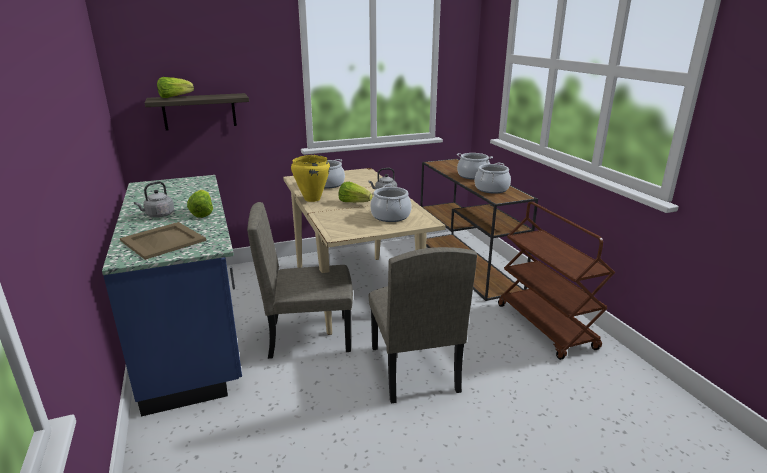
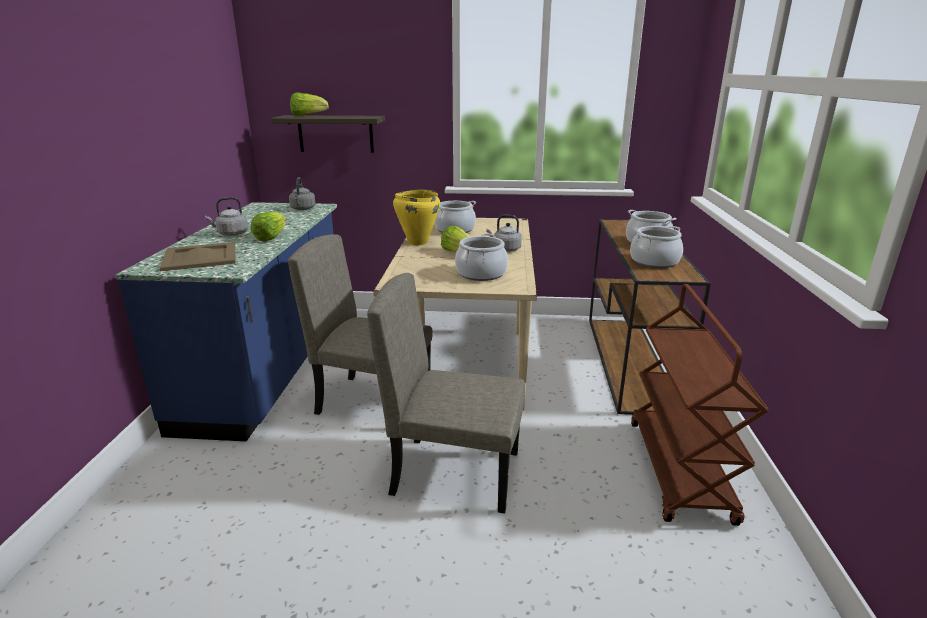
camera: 25 degrees right, 0 degrees up
(191, 183) = (302, 209): none -> grey kettle
(413, 369) = (456, 472): beige chair -> beige chair turned 90 degrees clockwise

